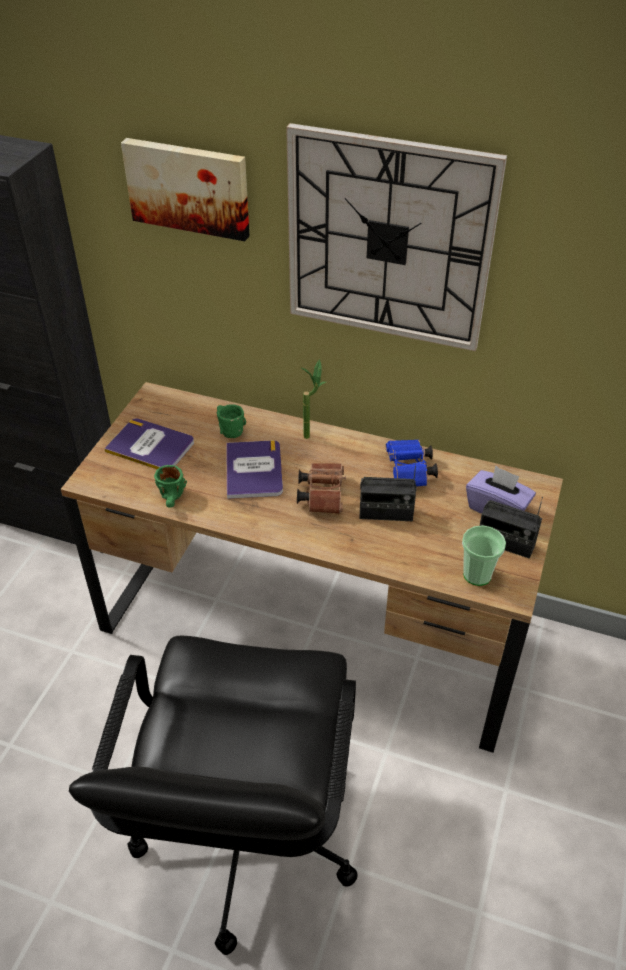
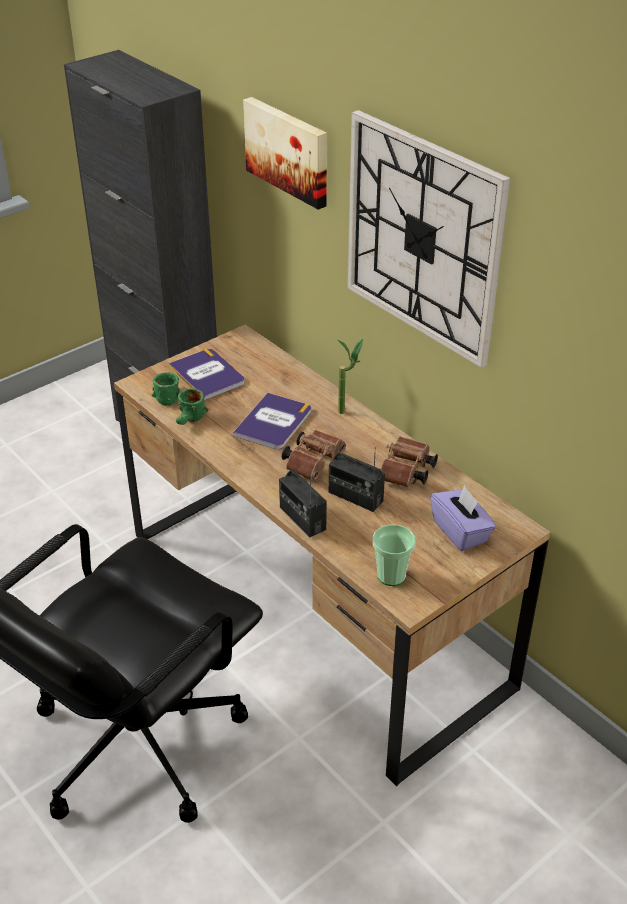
camera: 30 degrees right, 5 degrees down
(227, 428) = (280, 382): green mug -> green mug (166, 395)
(409, 473) = (406, 473): blue binoculars -> brown binoculars
(505, 543) = (441, 561): radio -> radio (302, 518)

